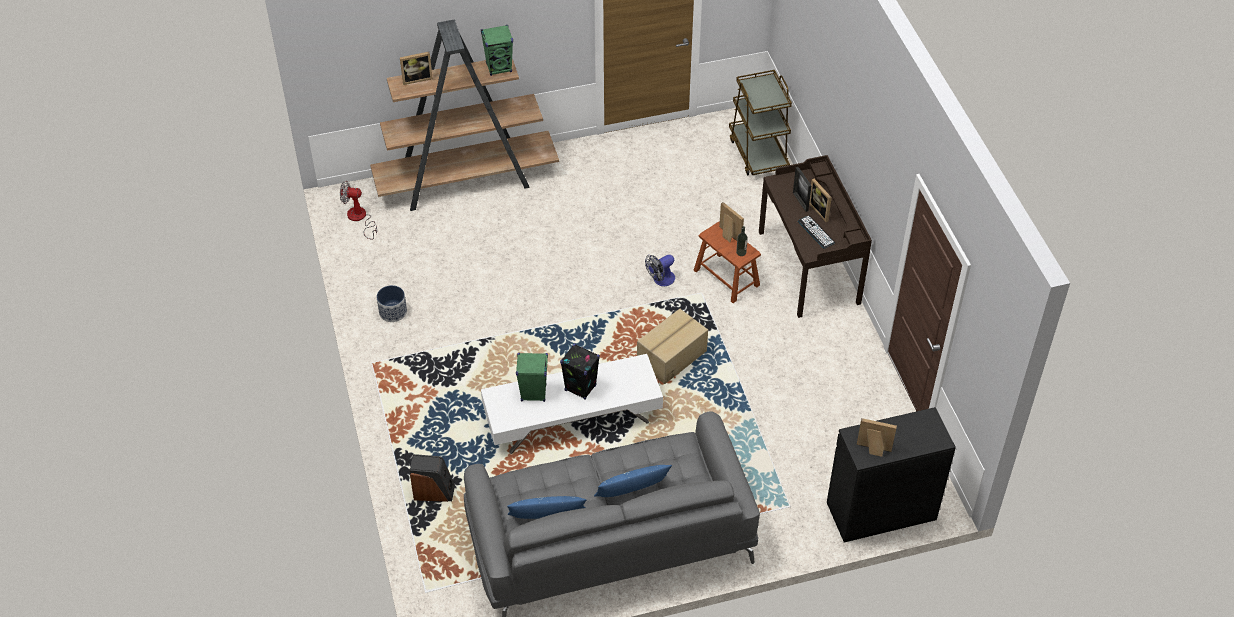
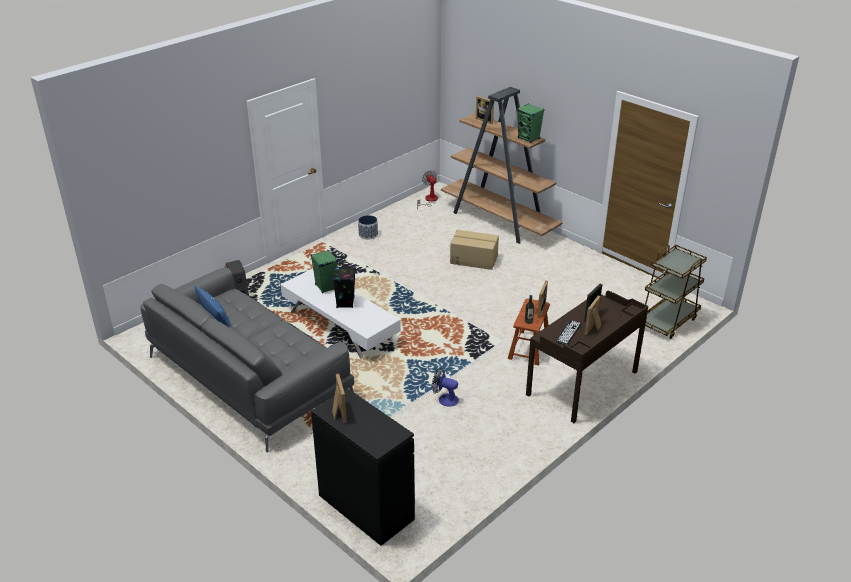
camera: 60 degrees right, 15 degrees down
(632, 490) = (260, 344): blue pillow -> none
(660, 280) = (495, 320): fan -> fan (444, 399)
(671, 356) = (430, 348): cardboard box -> cardboard box (474, 259)

